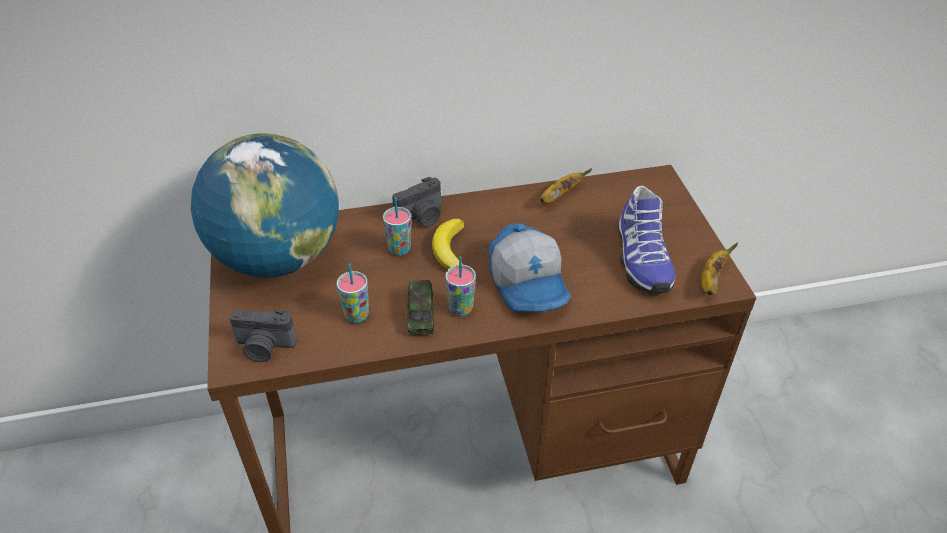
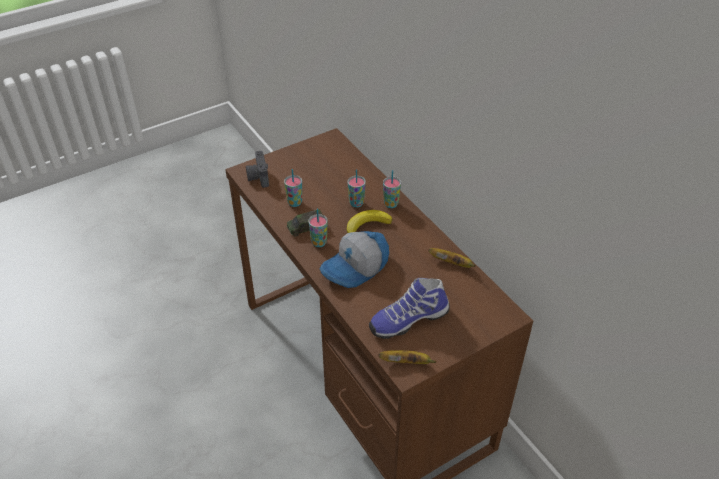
camera: 70 degrees right, 0 degrees up
(278, 257) = (325, 159): globe -> none
(422, 217) = (391, 204): camera -> cup

